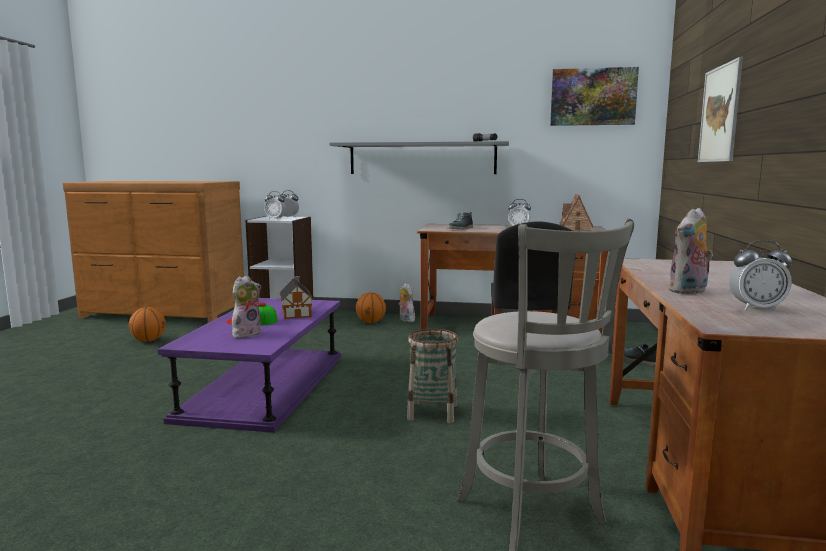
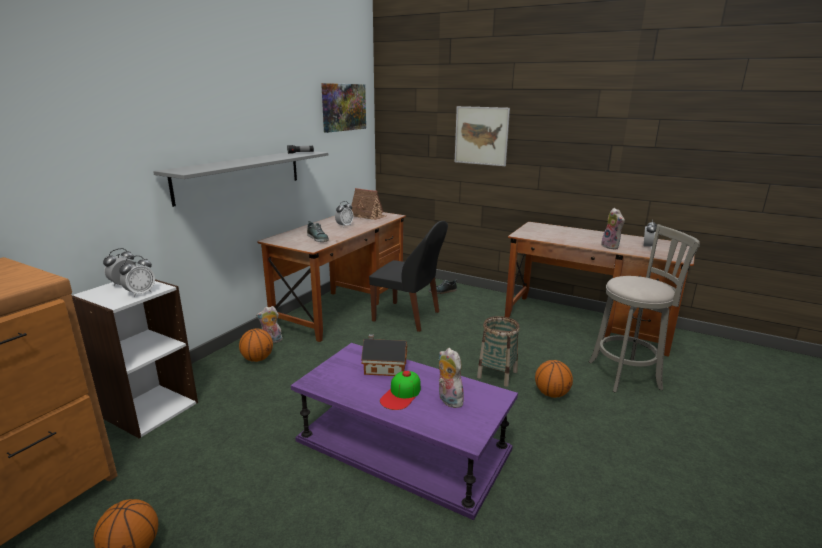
camera: 70 degrees left, 10 degrees up
(411, 449) = (551, 394): none -> basketball

